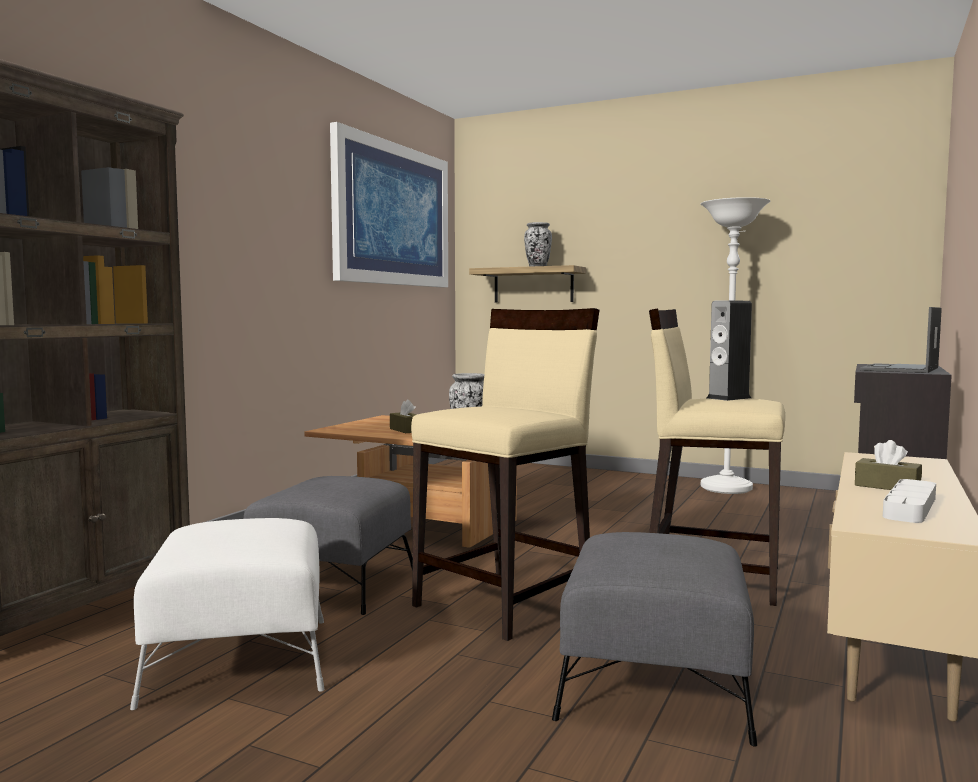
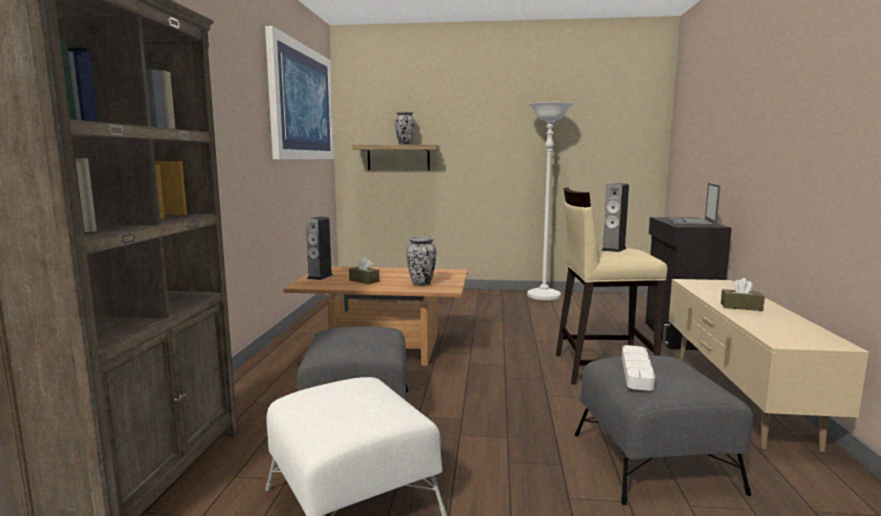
camera: 20 degrees left, 5 degrees up
(363, 424) = (320, 276): none -> speaker
(506, 602) = (498, 410): beige stool -> none
(910, 507) = (780, 323): white tray -> white tray (636, 371)

